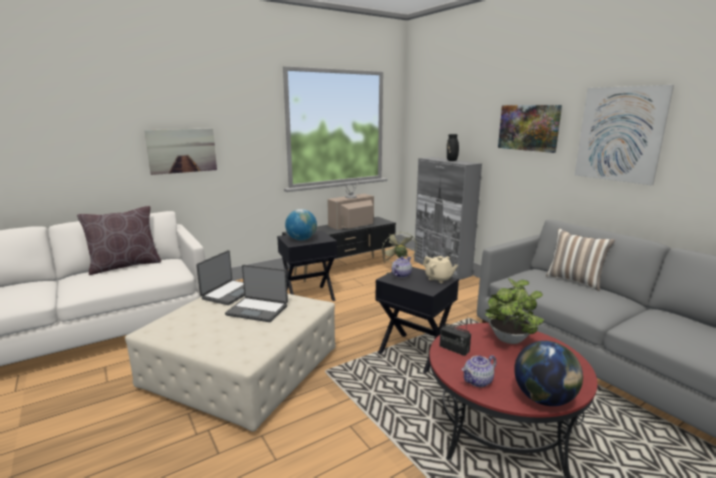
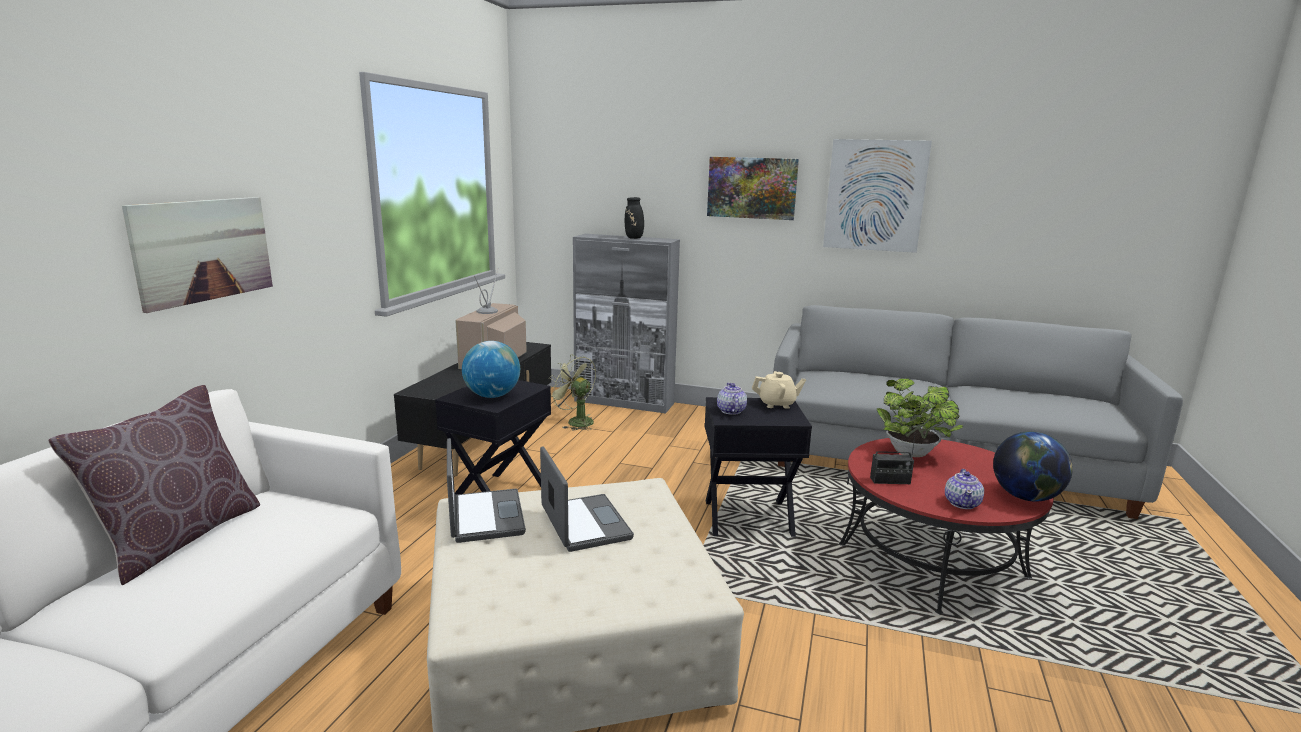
camera: 40 degrees left, 0 degrees up
(258, 310) = (583, 524): laptop -> laptop turned 90 degrees counterclockwise
(575, 280) = (867, 374): pillow -> none

